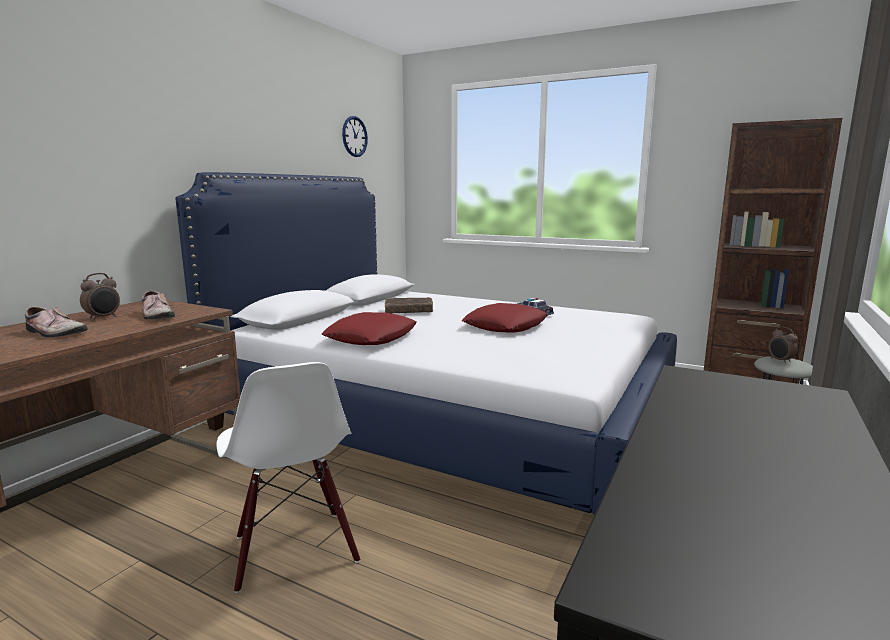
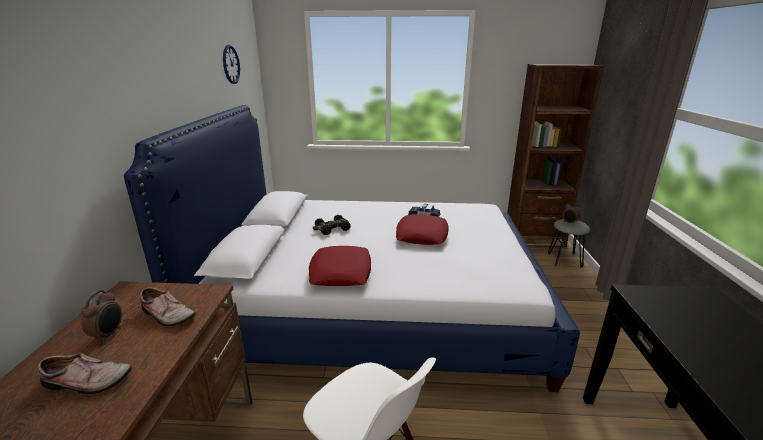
camera: 25 degrees left, 10 degrees up
(409, 311) = (332, 229): brown book -> black toy car

